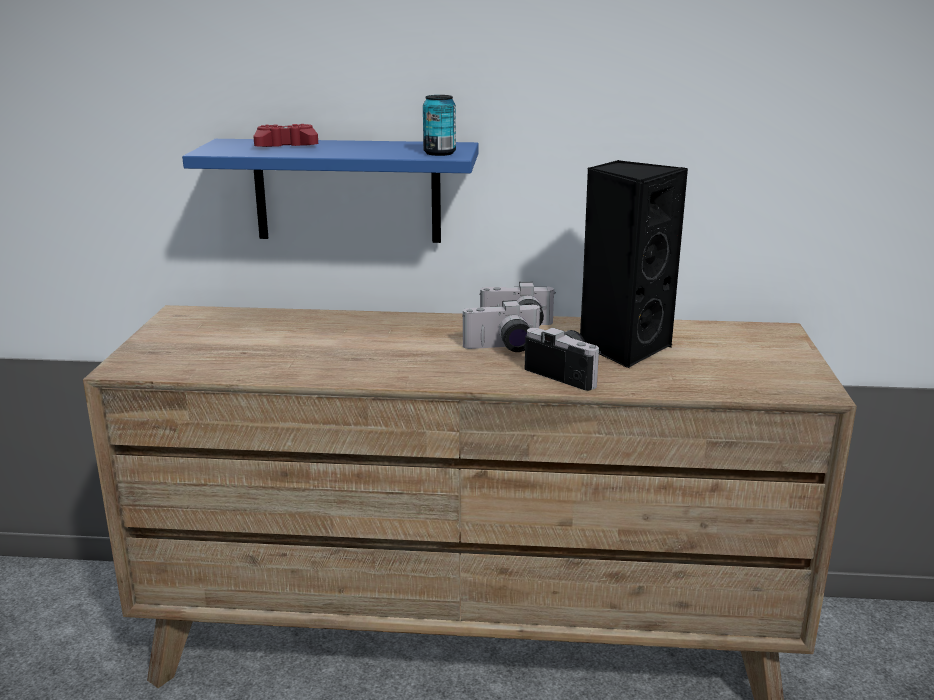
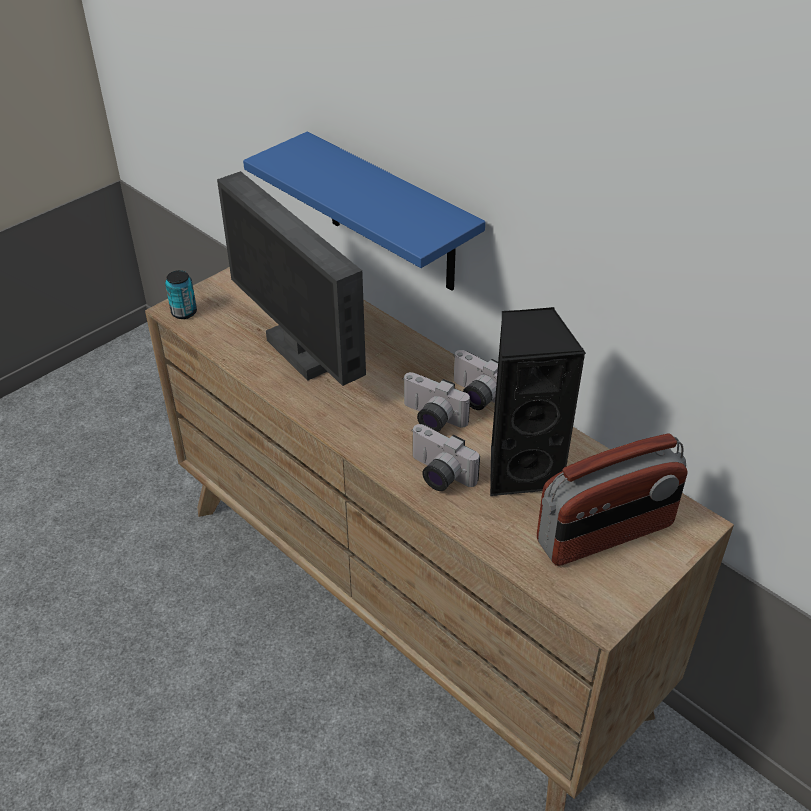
camera: 40 degrees right, 20 degrees up
(286, 146) = (330, 169): red game controller -> none
(315, 352) = (300, 354): none -> monitor
(439, 153) = (417, 233): can -> can (184, 312)
(567, 373) = (438, 475): camera -> camera turned 135 degrees clockwise
(740, 355) = (605, 534): none -> radio

